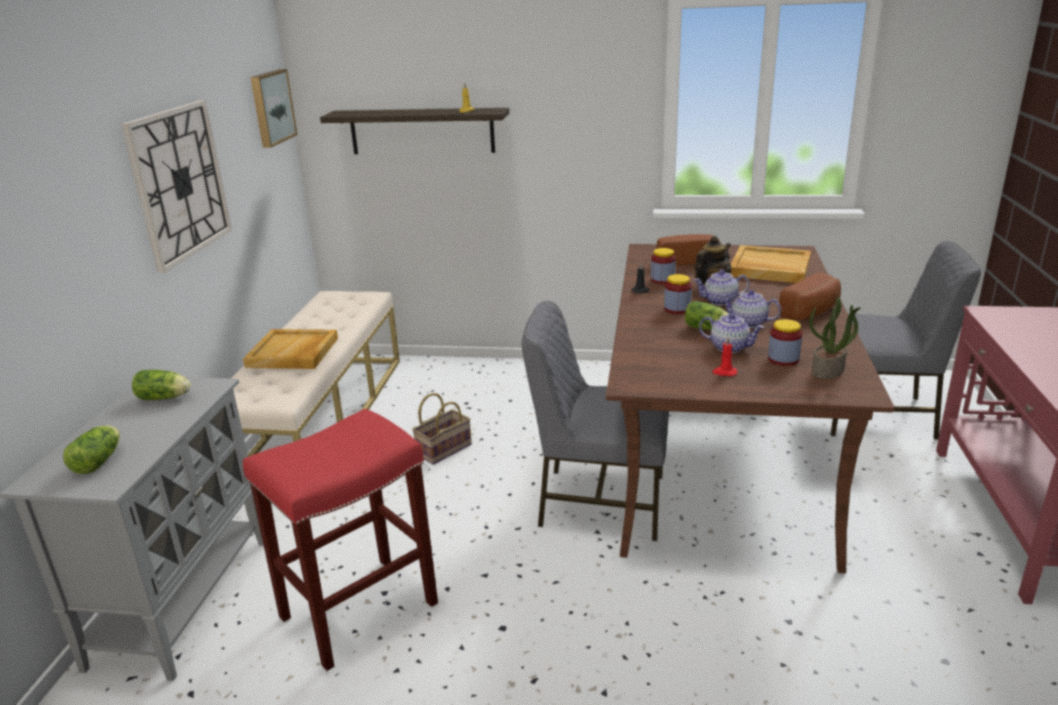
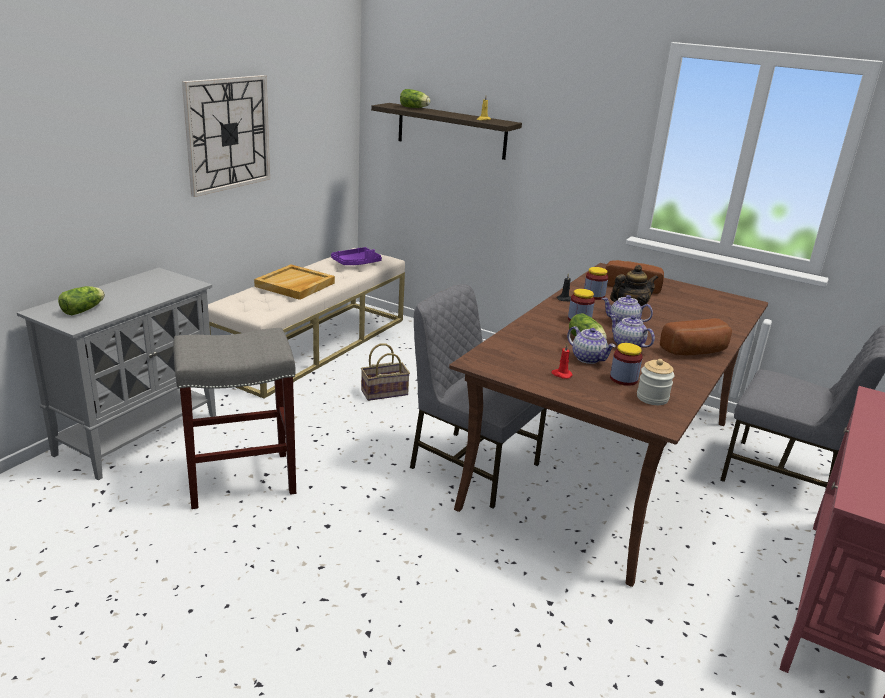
camera: 20 degrees right, 0 degrees up
(165, 398) = (157, 284): lettuce -> lettuce (415, 108)
(271, 107) = (337, 91): picture -> none
(341, 308) = (356, 263): none -> purple tray
(357, 612) = (239, 480): red stool -> grey stool
(769, 268) = (700, 309): beige tray -> none
(828, 371) = (652, 398): potted plant -> jar

